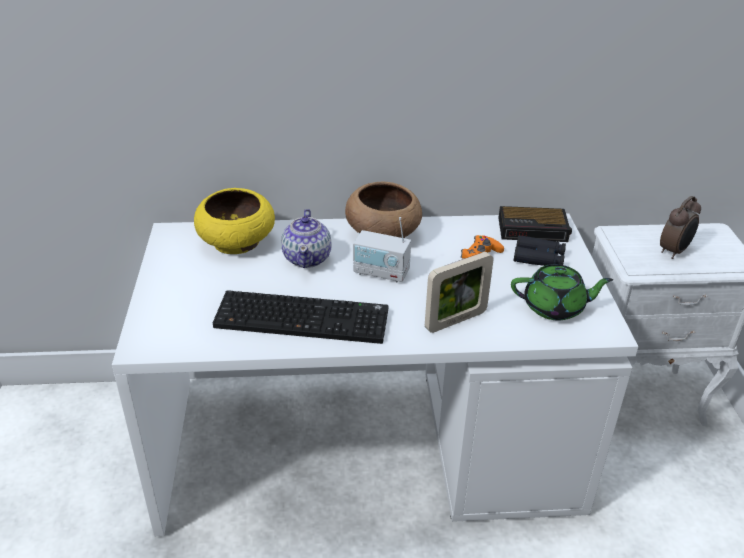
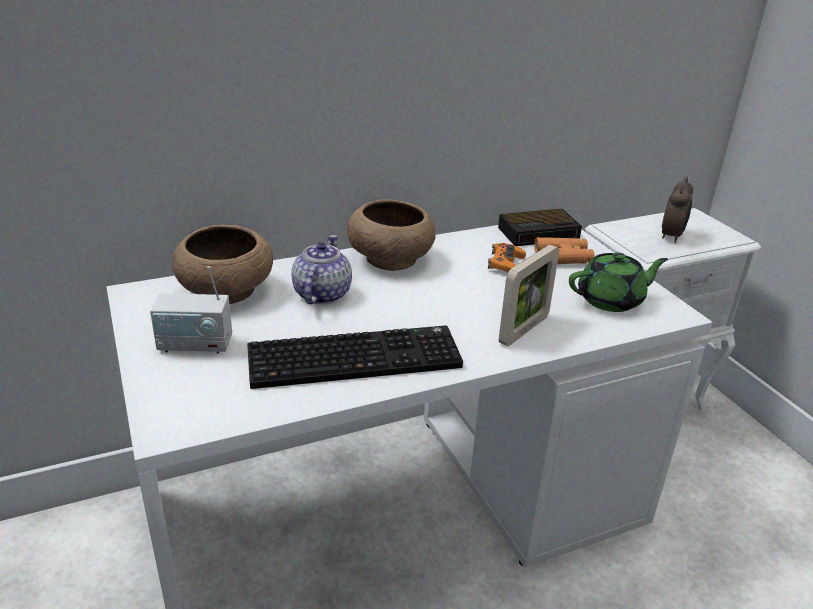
camera: 20 degrees left, 5 degrees down
(237, 242) = (227, 291): yellow bowl -> brown bowl
(307, 258) = (321, 294): teapot -> teapot turned 150 degrees counterclockwise
(381, 272) = (413, 296): radio -> radio (195, 345)
(539, 258) = (563, 257): black binoculars -> orange binoculars

